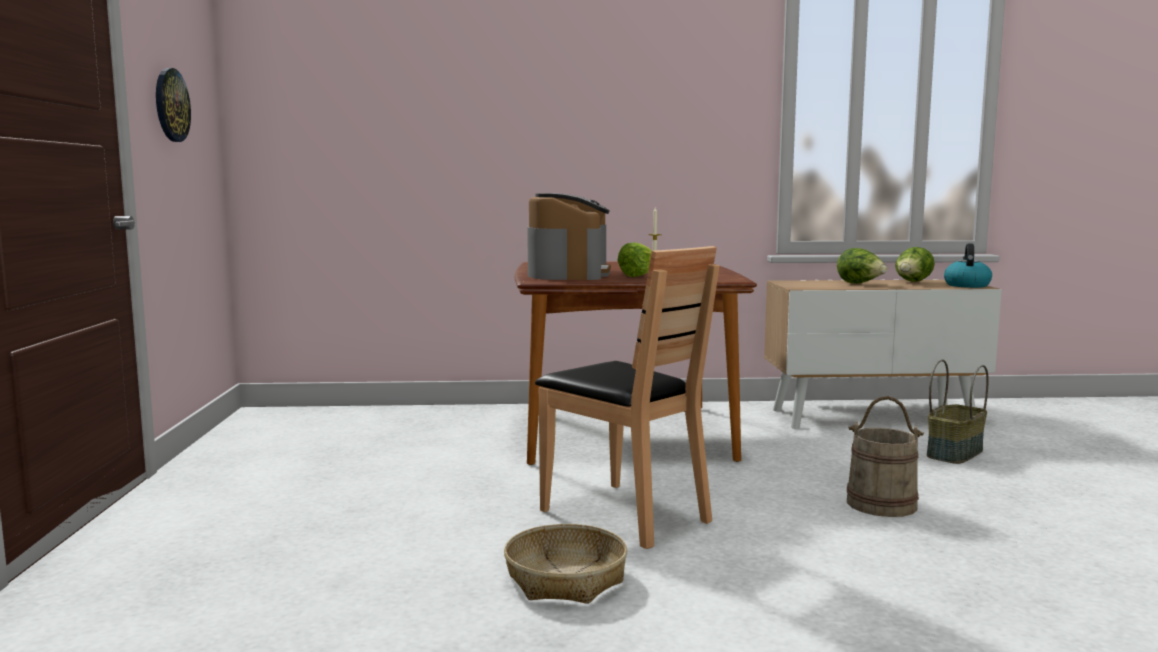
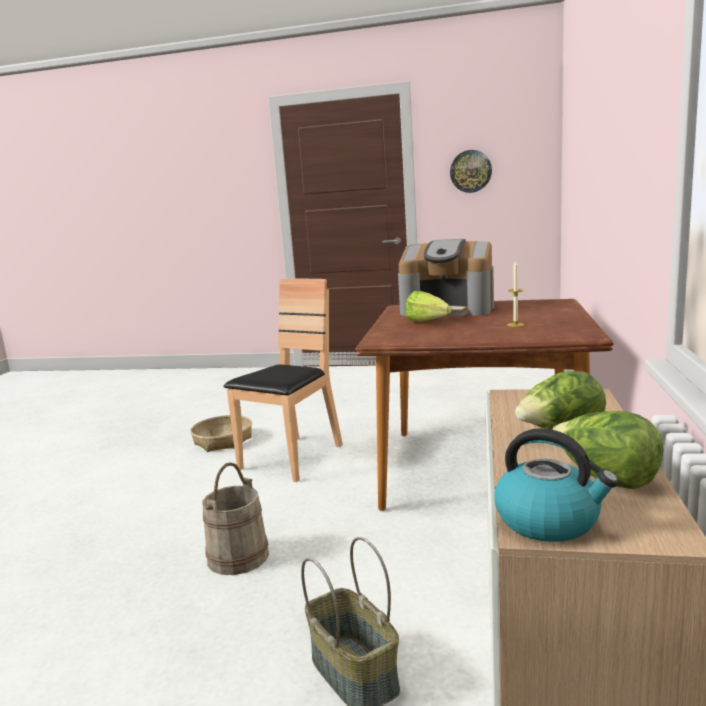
camera: 105 degrees right, 5 degrees up
(625, 514) = (292, 458): brown chair -> brown chair turned 150 degrees clockwise

